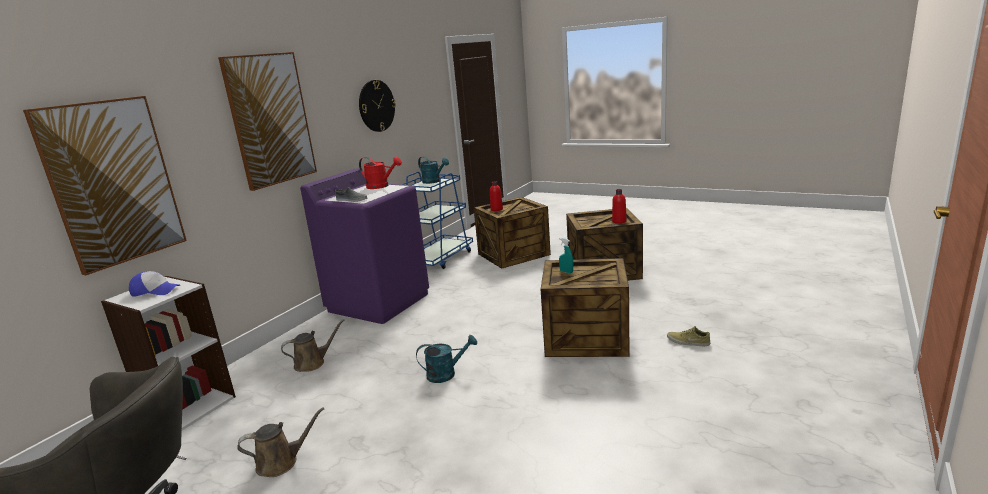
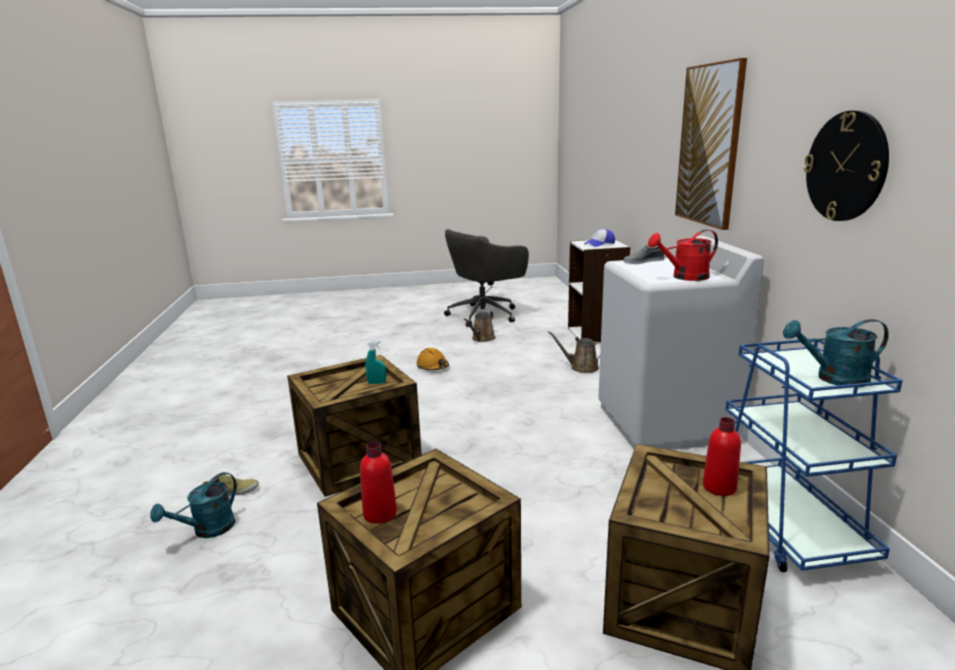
camera: 140 degrees right, 0 degrees up
(112, 182) = (632, 165): picture -> none
(312, 363) = (581, 367): brown watering can -> brown watering can turned 90 degrees clockwise
(379, 302) = (665, 423): purple washing machine -> white washing machine
(414, 426) = (433, 366): none -> orange hard hat
(446, 374) = (458, 393): turquoise watering can -> turquoise watering can (207, 530)

